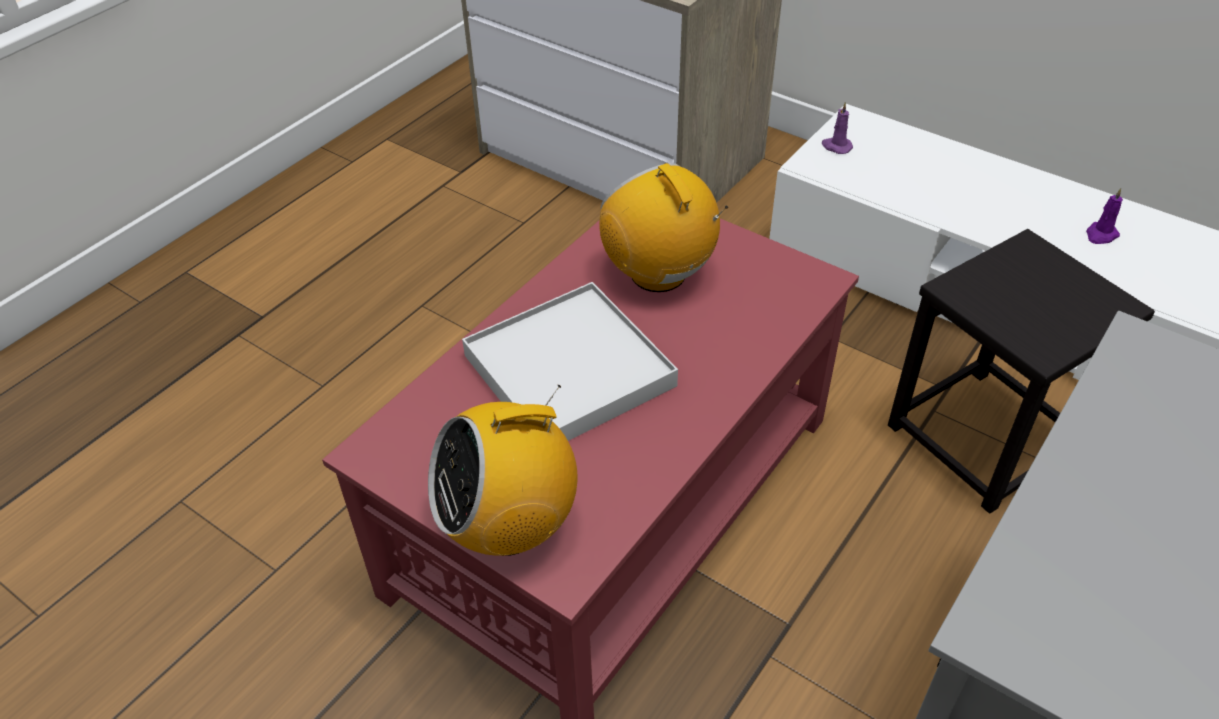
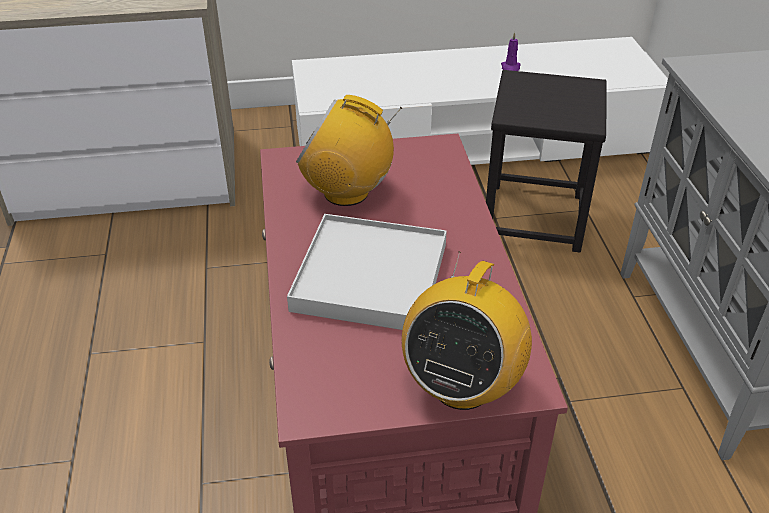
camera: 45 degrees left, 5 degrees down
(836, 146) = (318, 86): purple candle -> none

